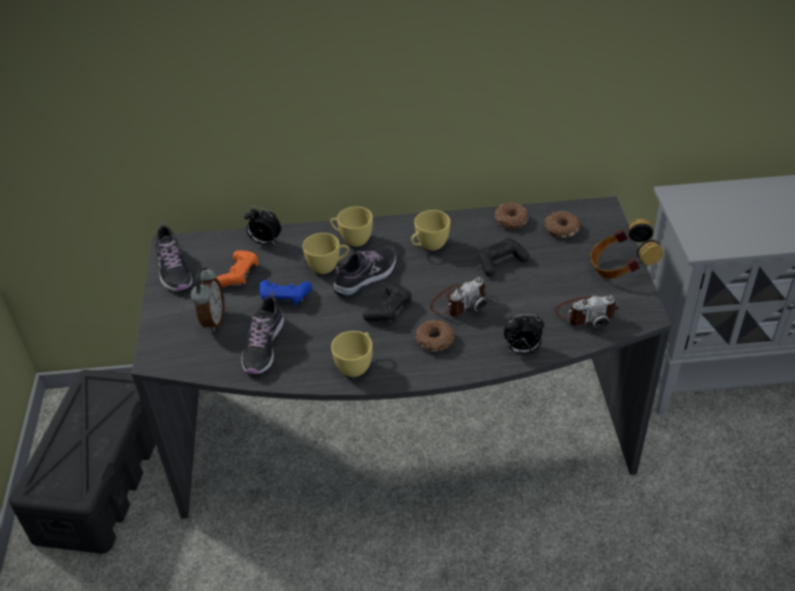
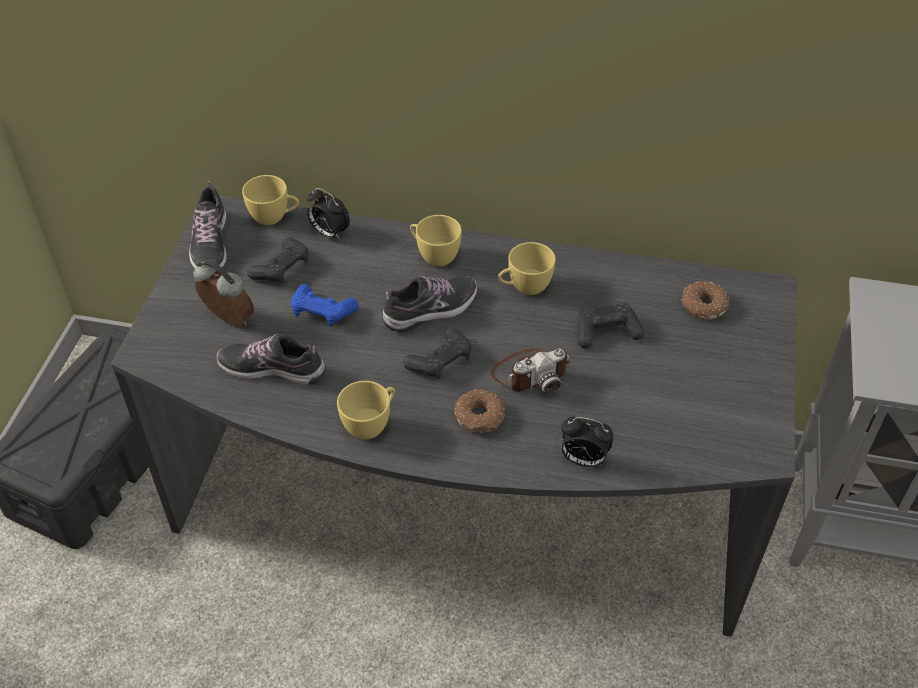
camera: 15 degrees right, 5 degrees up
(212, 320) = (228, 320): alarm clock -> alarm clock turned 75 degrees counterclockwise
(238, 274) = (281, 268): orange game controller -> black game controller
(263, 346) = (273, 369): shoe -> shoe turned 75 degrees clockwise
(328, 267) = (390, 284): yellow cup -> yellow cup (274, 217)
(511, 221) = (642, 278): donut -> none
(586, 314) = (686, 432): camera -> none
(620, 269) = (759, 381): headphones -> none

